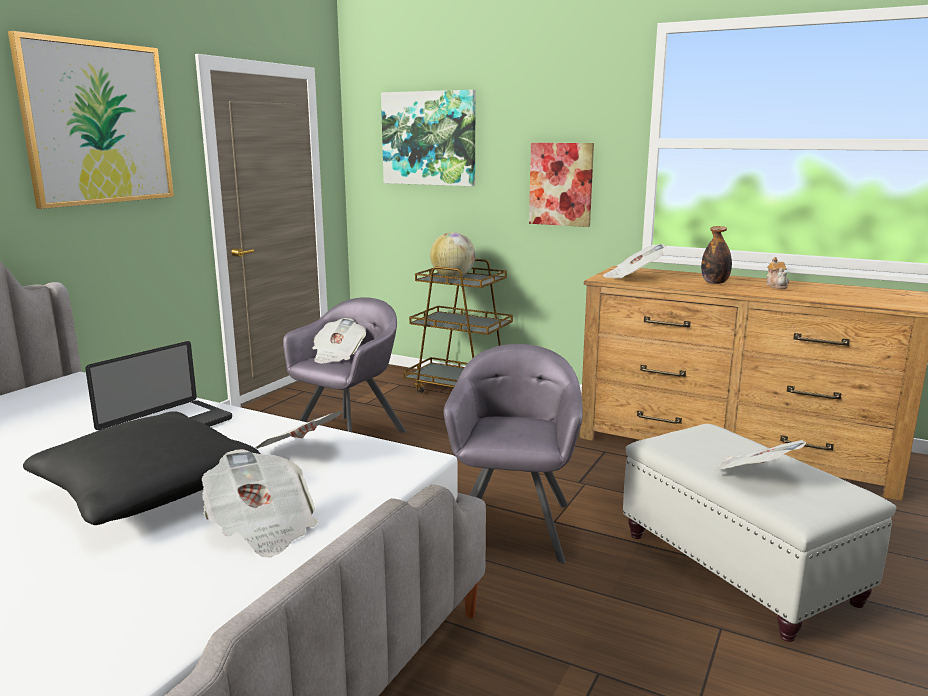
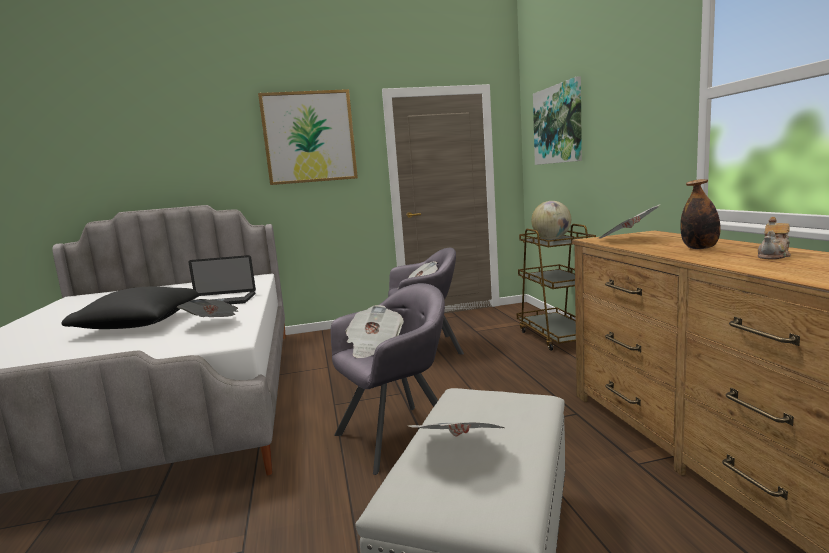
camera: 50 degrees right, 5 degrees down
(262, 528) = (108, 350): newspaper -> newspaper (374, 347)
(561, 184) = (634, 151): picture -> none

